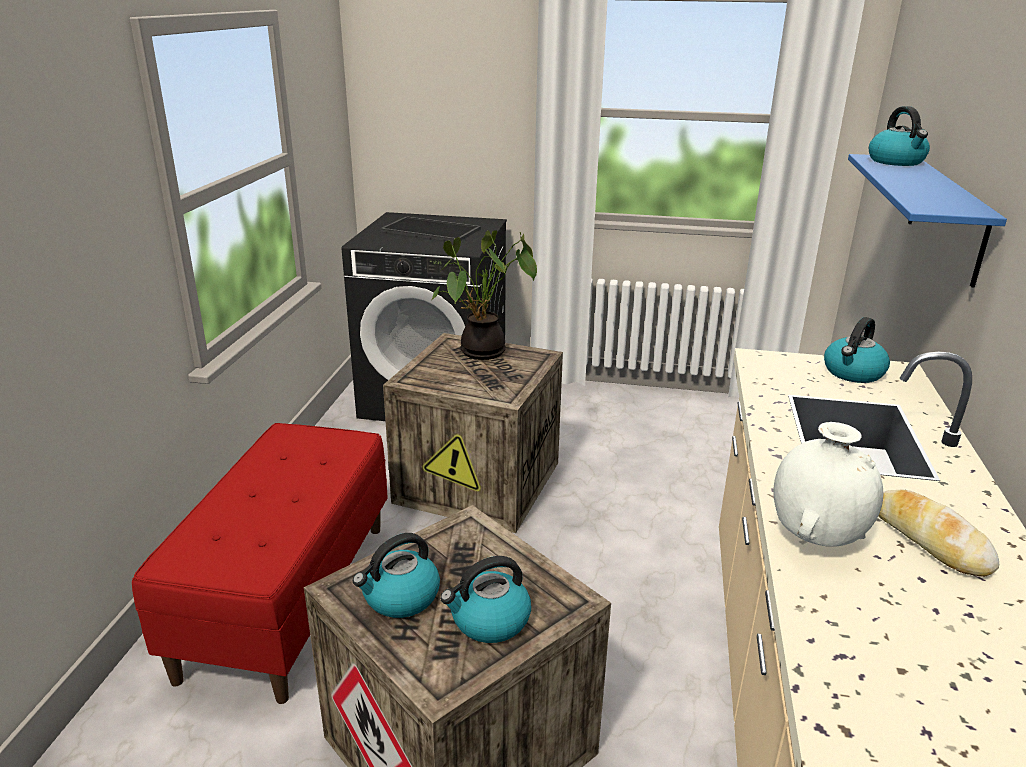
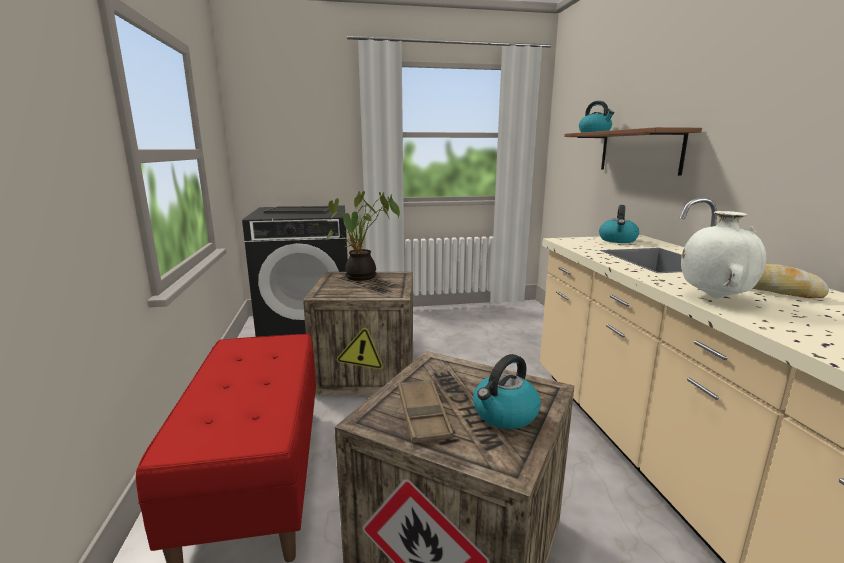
camera: 20 degrees left, 10 degrees down
(400, 597) = (423, 415): kettle -> brown tray
(947, 217) = (639, 151): blue shelf -> brown shelf

